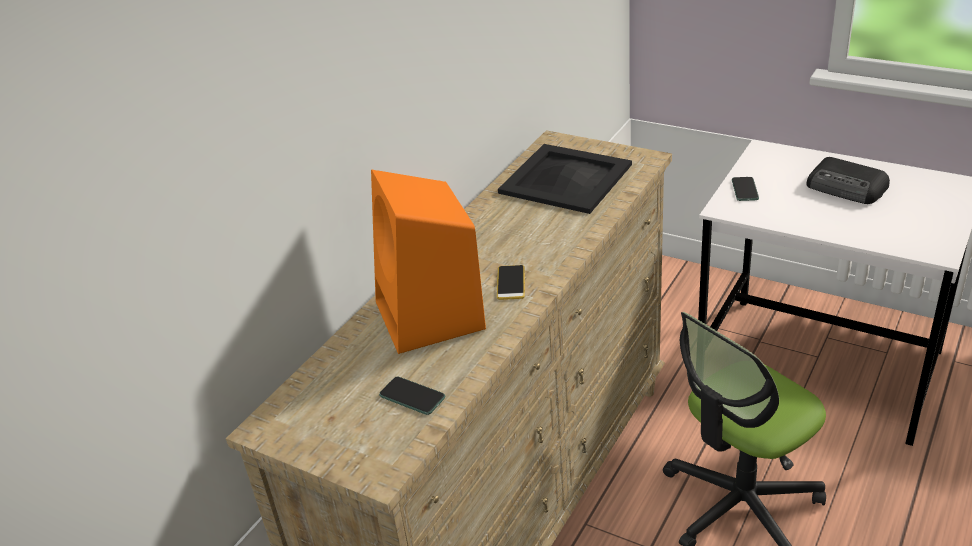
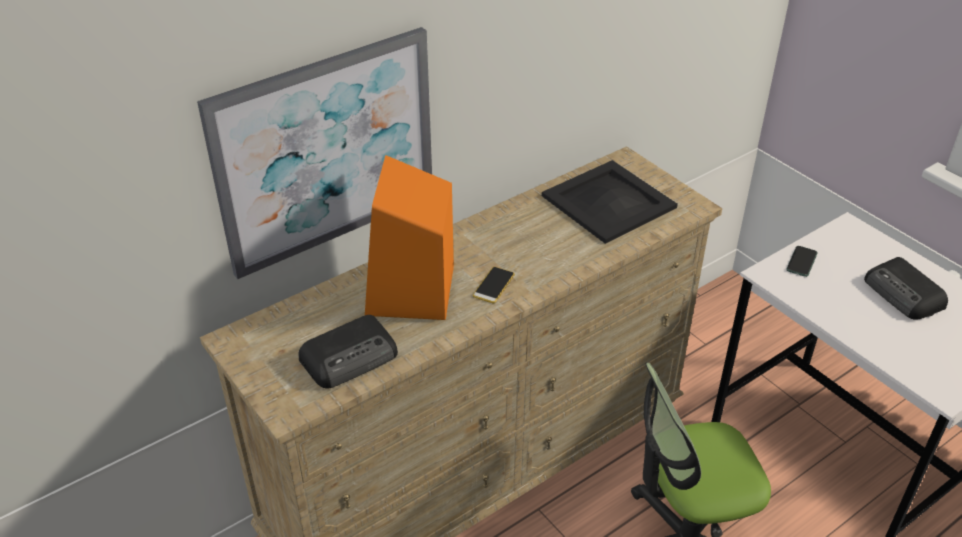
camera: 20 degrees right, 5 degrees up
(307, 183) = (326, 152): none -> picture
(412, 396) = (351, 357): phone -> radio

